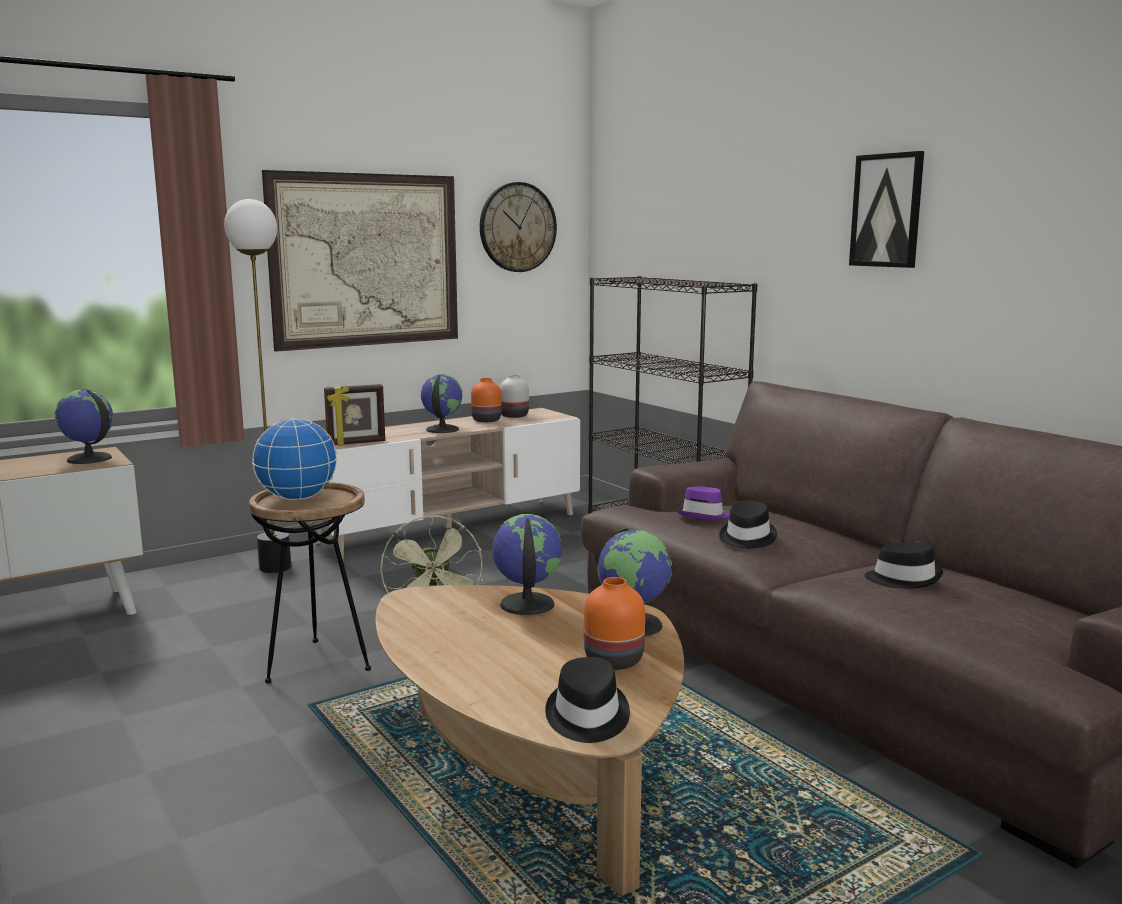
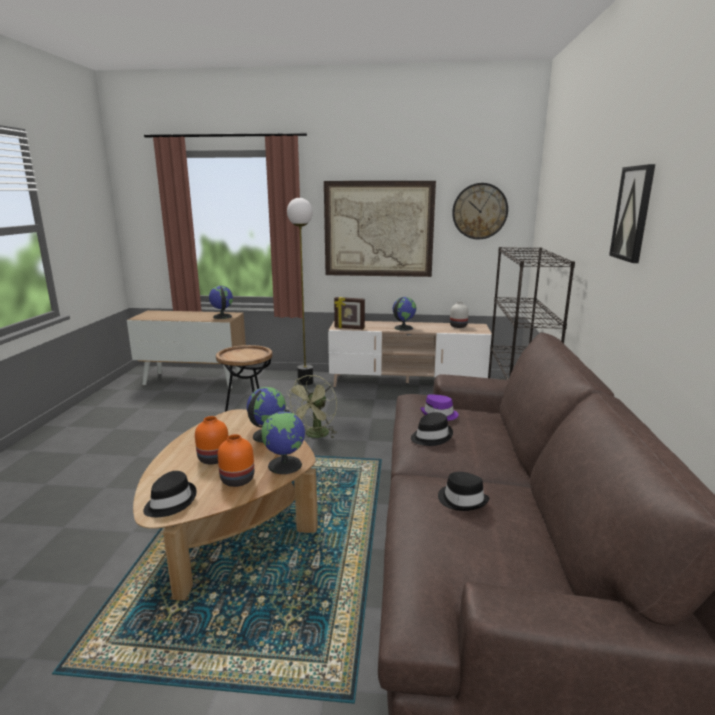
camera: 40 degrees right, 5 degrees up
(297, 499) = (242, 353): globe -> none
(485, 420) = (437, 326): orange vase -> orange vase (213, 458)

